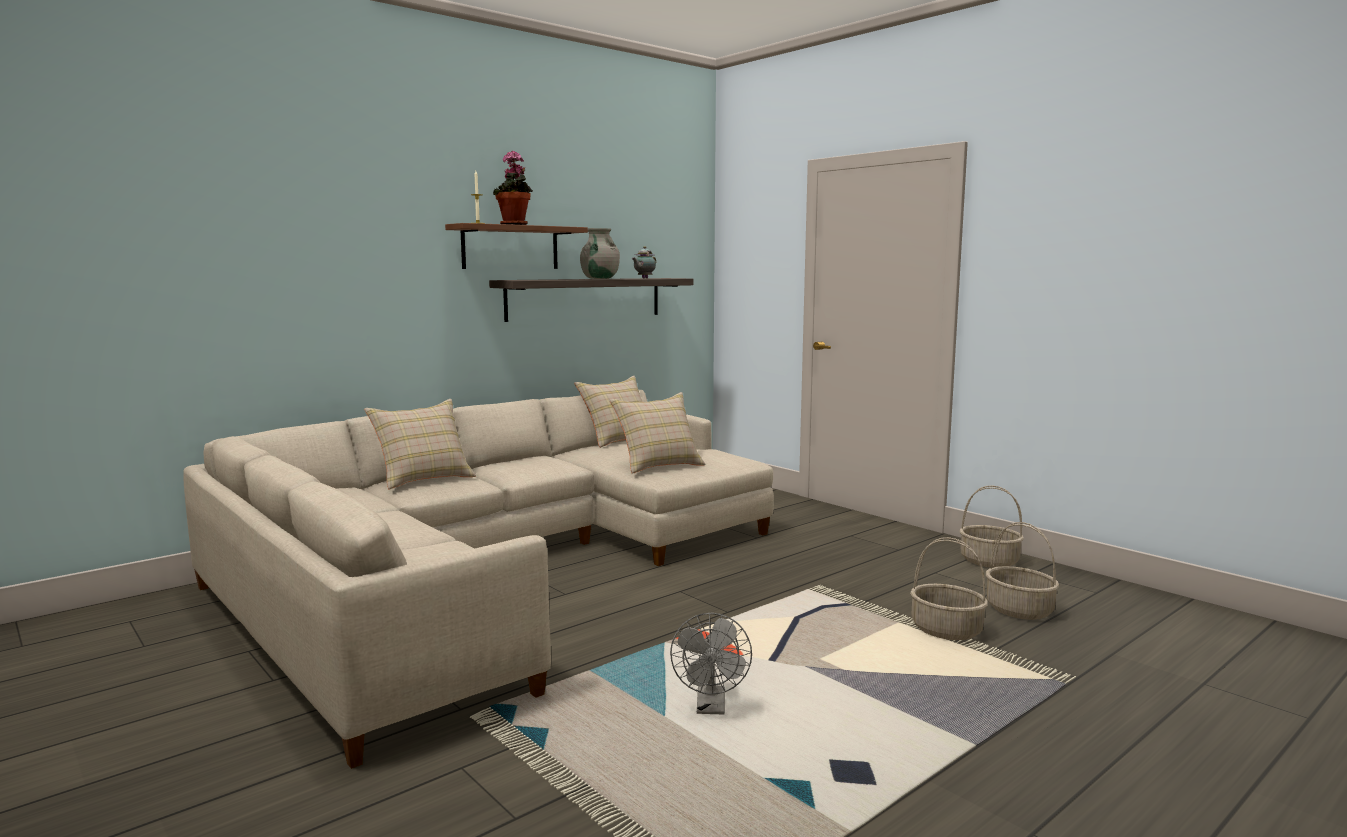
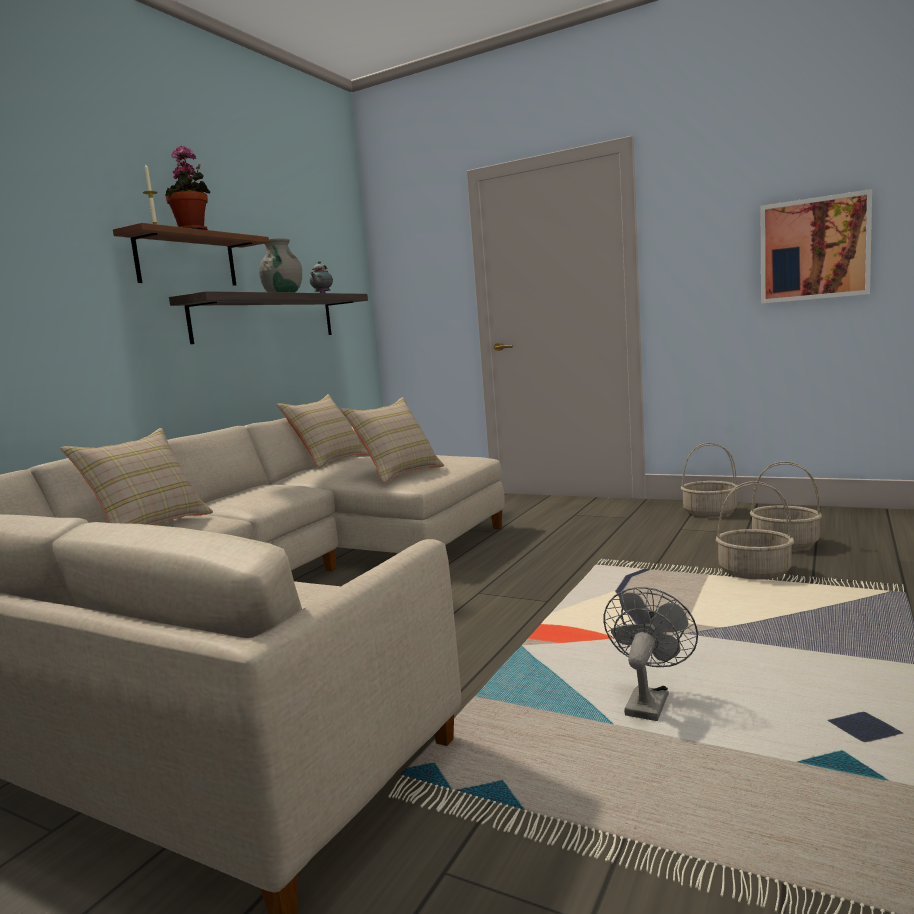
camera: 20 degrees left, 0 degrees up
(711, 708) = (648, 700): grey fan -> grey fan turned 135 degrees counterclockwise
(1139, 288) = (814, 249): none -> picture

